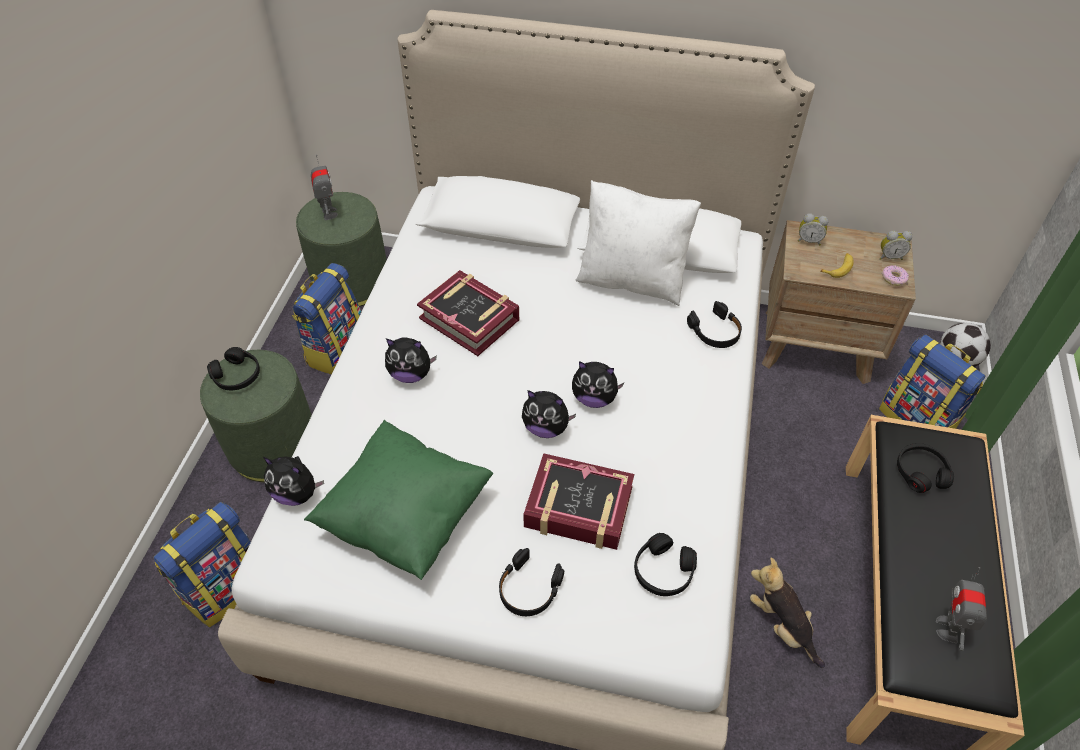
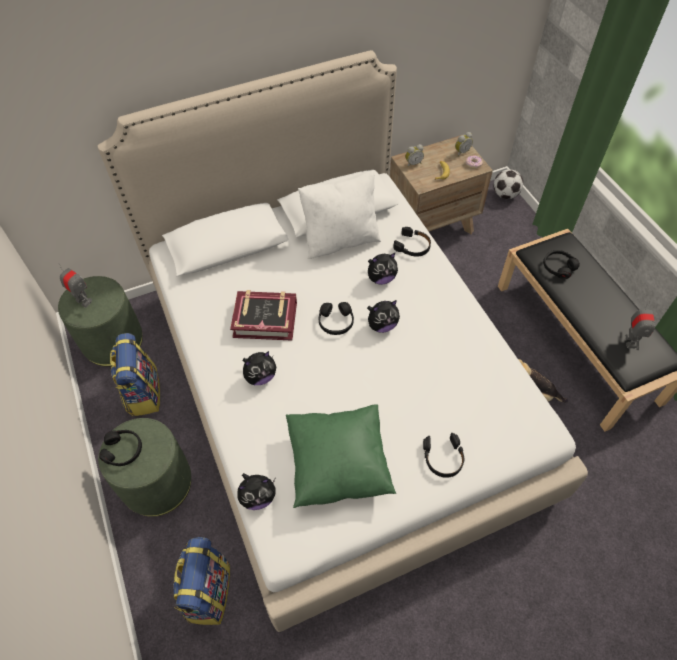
camera: 35 degrees left, 5 degrees up
(546, 428) = (370, 359): plush toy -> plush toy (381, 278)
(578, 508) = (429, 395): book -> none
(663, 571) = (501, 400): black headphones -> black headphones (336, 322)
(917, 420) = (511, 239): backpack -> none
(948, 628) = (630, 341): toy robot -> toy robot turned 150 degrees counterclockwise

